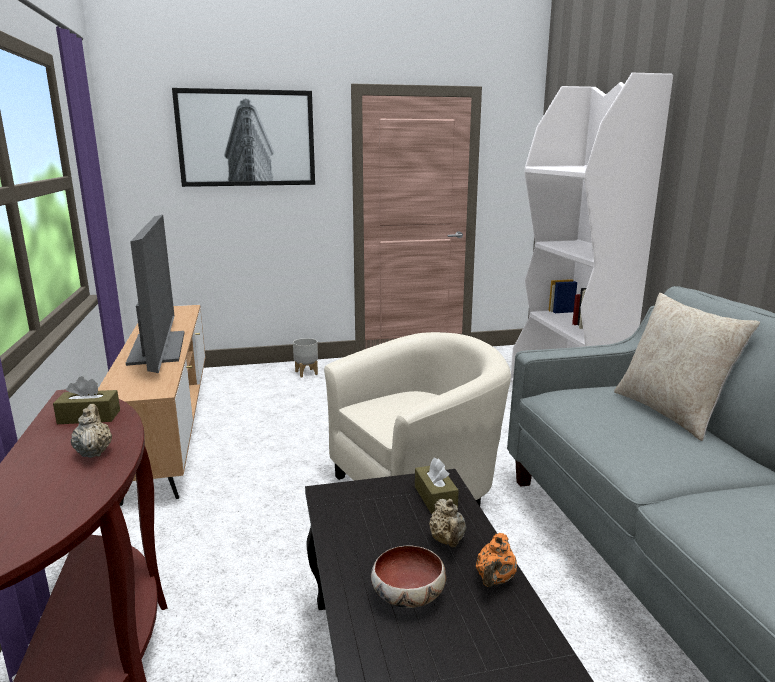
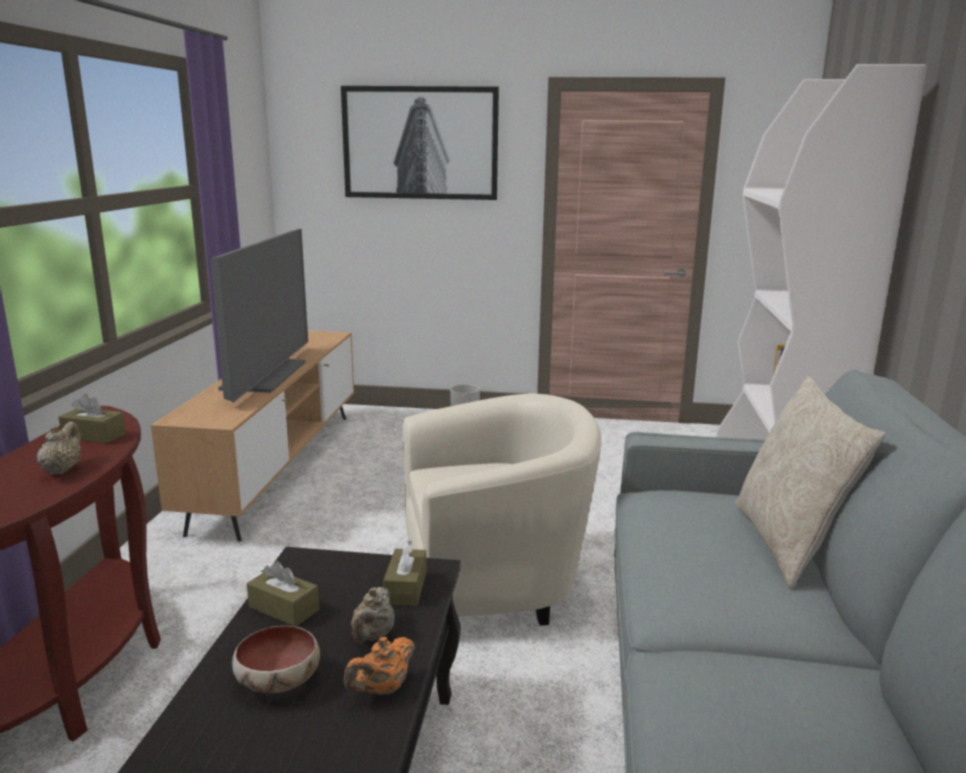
camera: 20 degrees right, 0 degrees up
(354, 536) = (284, 608): none -> brown tissue box

